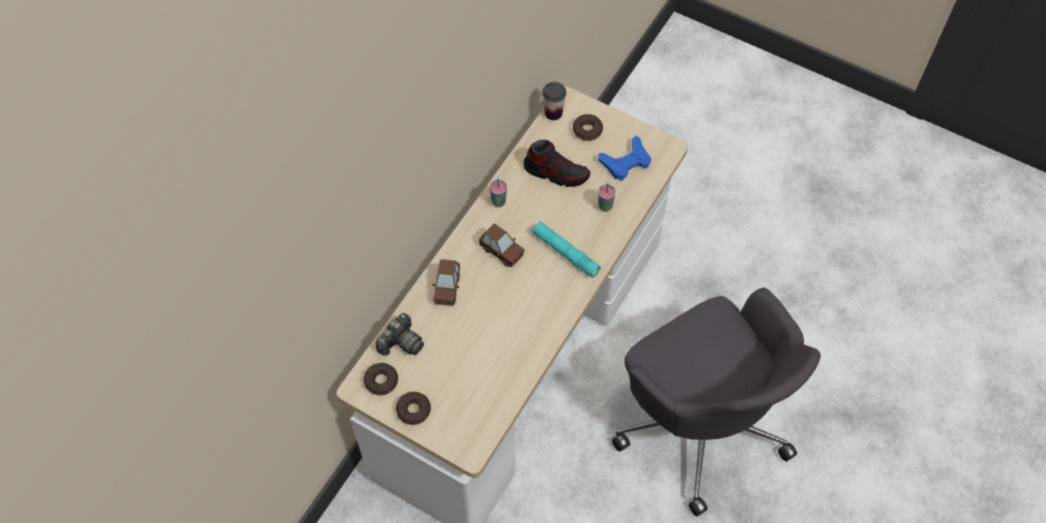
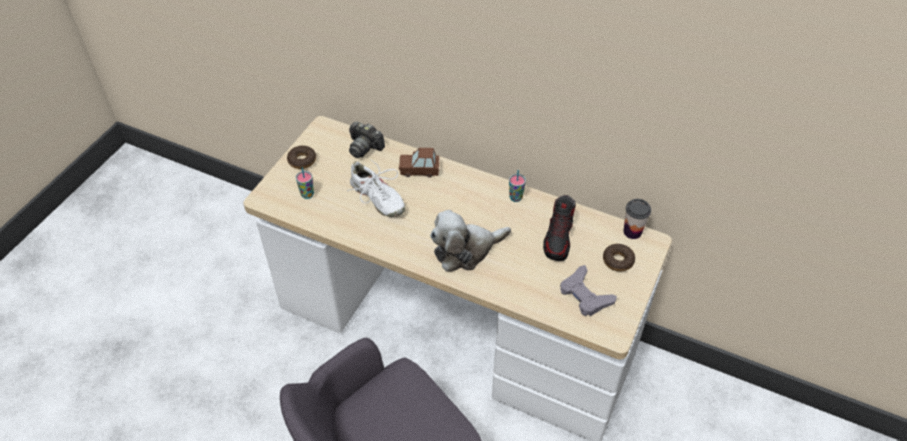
camera: 85 degrees right, 10 degrees down
(381, 381) = (329, 139): donut -> none
(485, 331) = (377, 198): none -> white shoe
(501, 251) = (461, 204): brown toy car -> none
(565, 252) = (466, 250): turquoise flashlight -> plush toy
(605, 207) = (525, 280): cup -> cup (307, 195)
(626, 162) = (585, 295): blue game controller -> grey game controller

